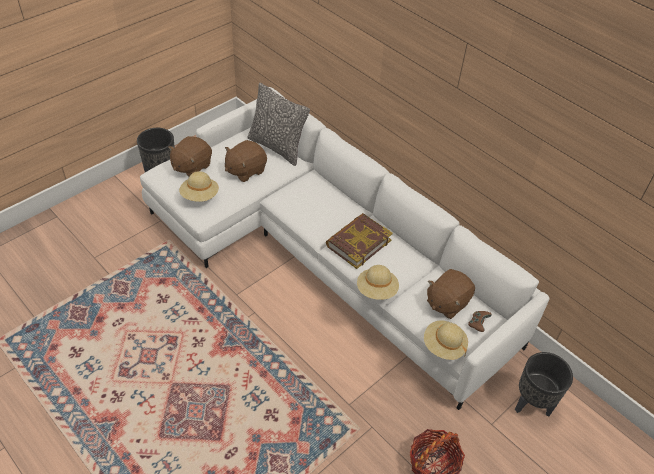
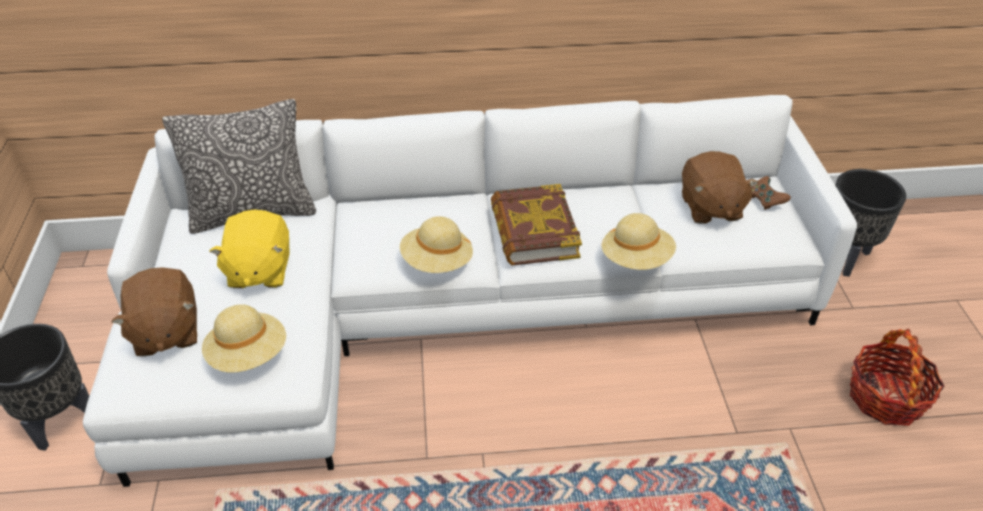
camera: 50 degrees left, 5 degrees down
(245, 170) = (259, 270): brown plush toy -> yellow plush toy
(443, 346) = (779, 249): beige hat -> beige hat (437, 262)

